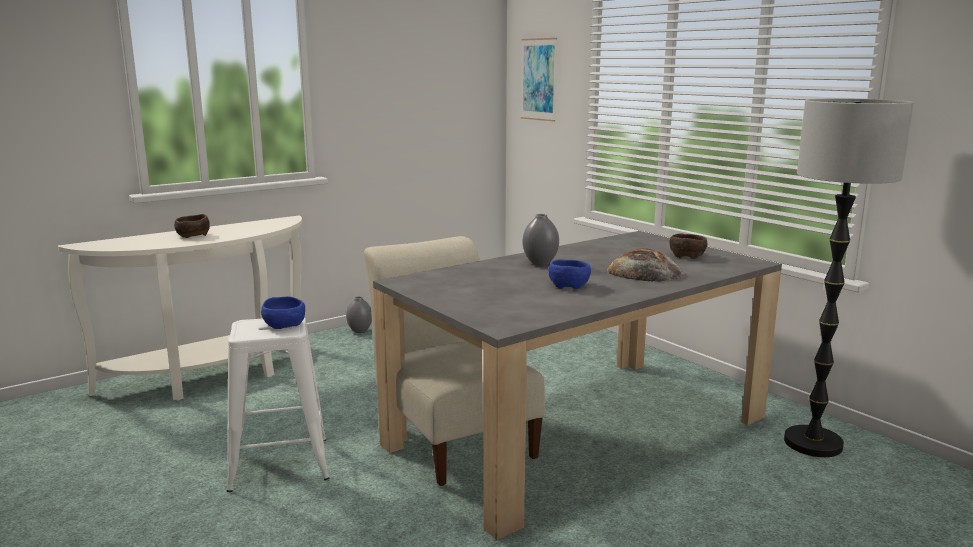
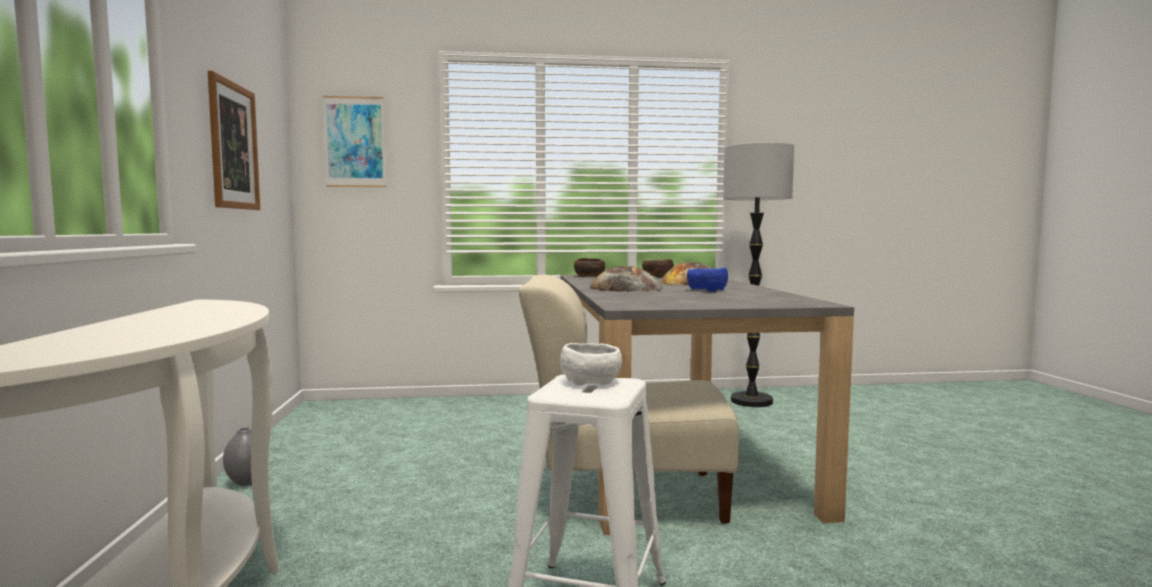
camera: 60 degrees left, 10 degrees down
(192, 236) = (153, 326): brown bowl -> brown bowl (589, 276)
(285, 324) = (592, 381): blue bowl -> white bowl
(400, 102) = (233, 146): none -> picture
(540, 263) = (626, 288): grey vase -> bread

